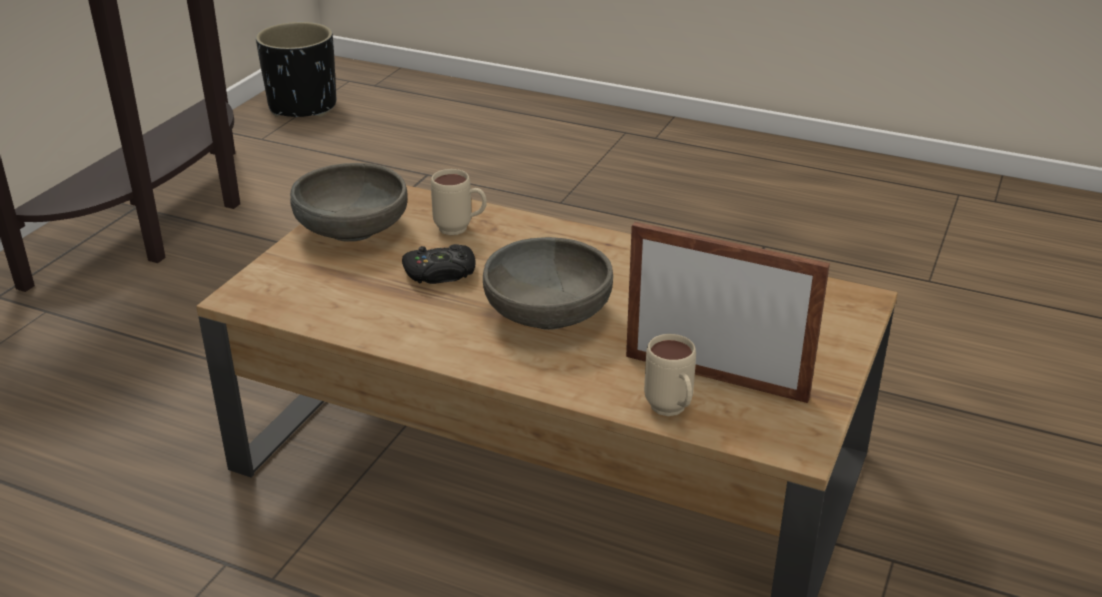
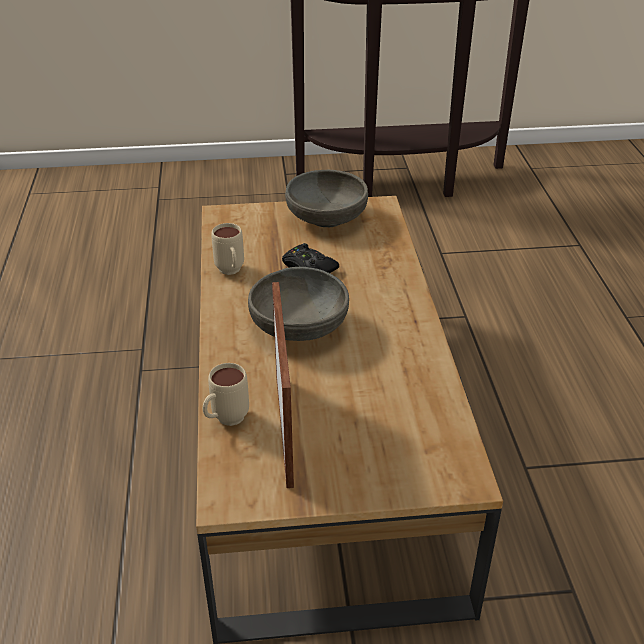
camera: 60 degrees right, 5 degrees up
(302, 107) = (588, 162): black planter -> none
(460, 230) = (368, 255): beige mug -> beige mug (231, 272)

